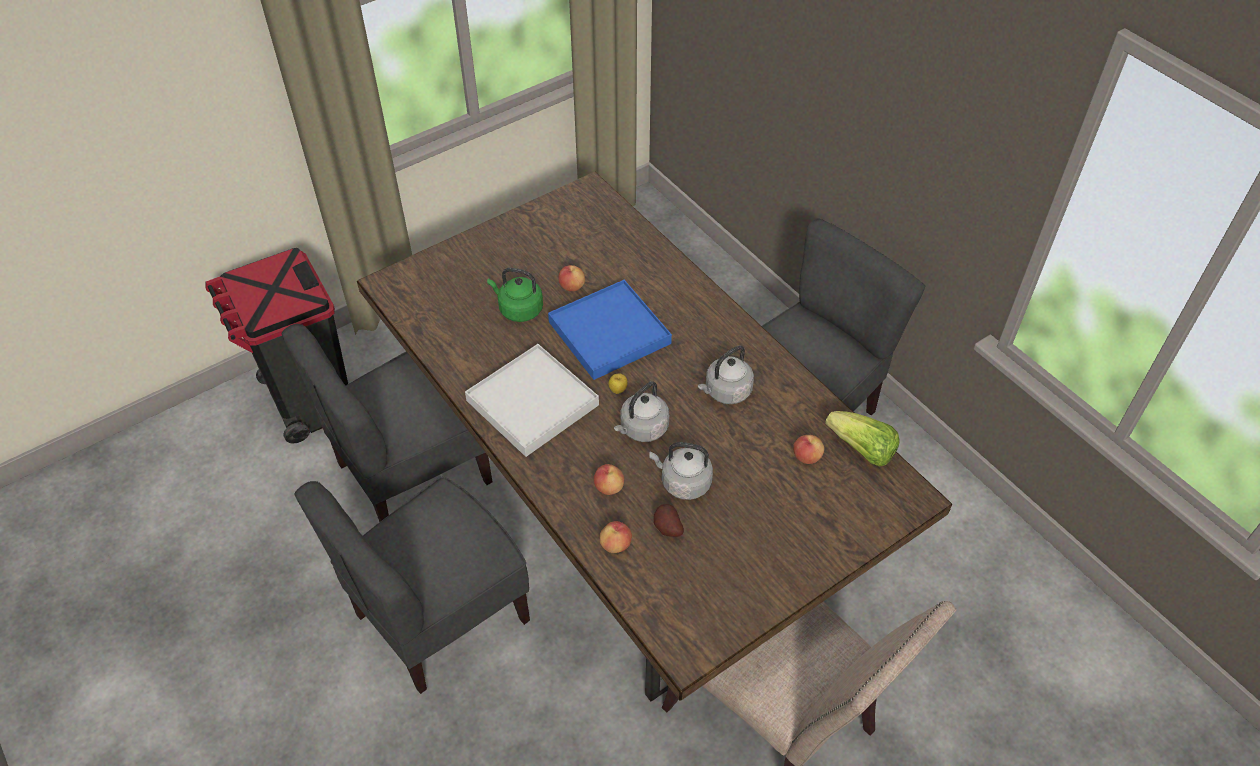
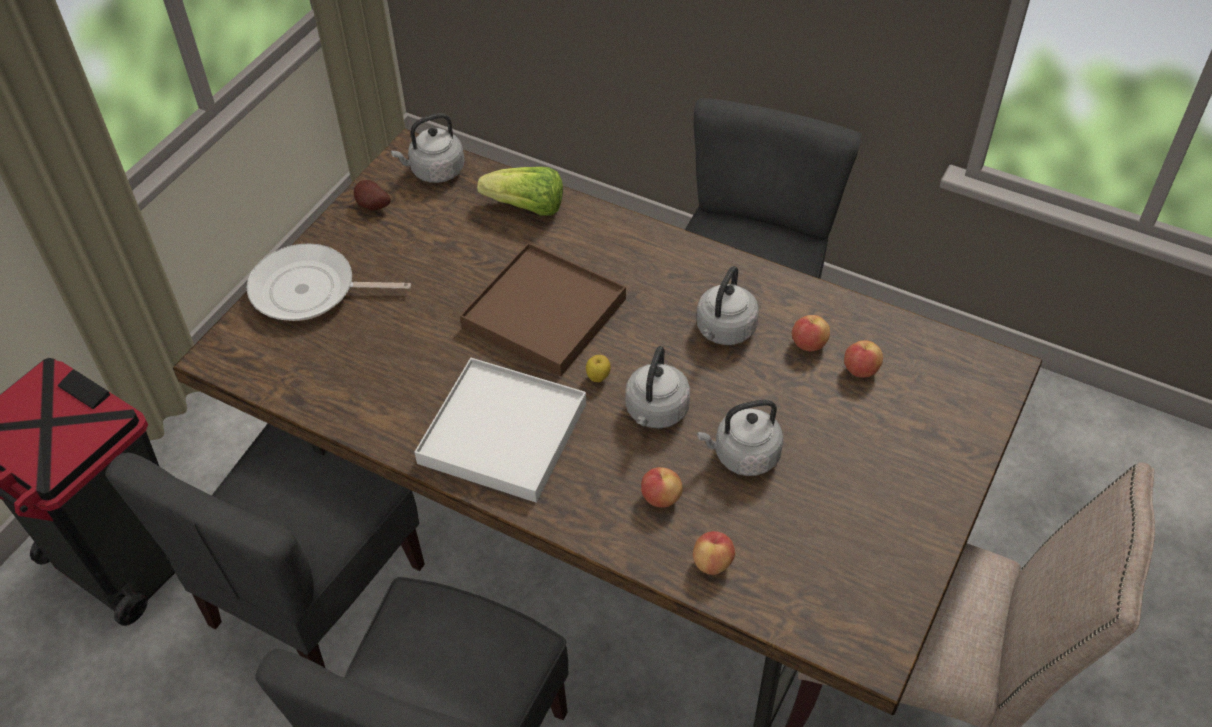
camera: 25 degrees left, 0 degrees up
(467, 261) = (310, 291): none -> frying pan
(518, 309) = (413, 326): green kettle -> none
(571, 287) = (463, 275): apple -> apple (808, 344)
(596, 208) = (435, 171): none -> grey kettle
(609, 332) = (544, 313): blue tray -> brown tray
(666, 529) = (759, 518): potato -> potato (372, 206)
(861, 450) = (913, 338): lettuce -> lettuce (526, 207)

